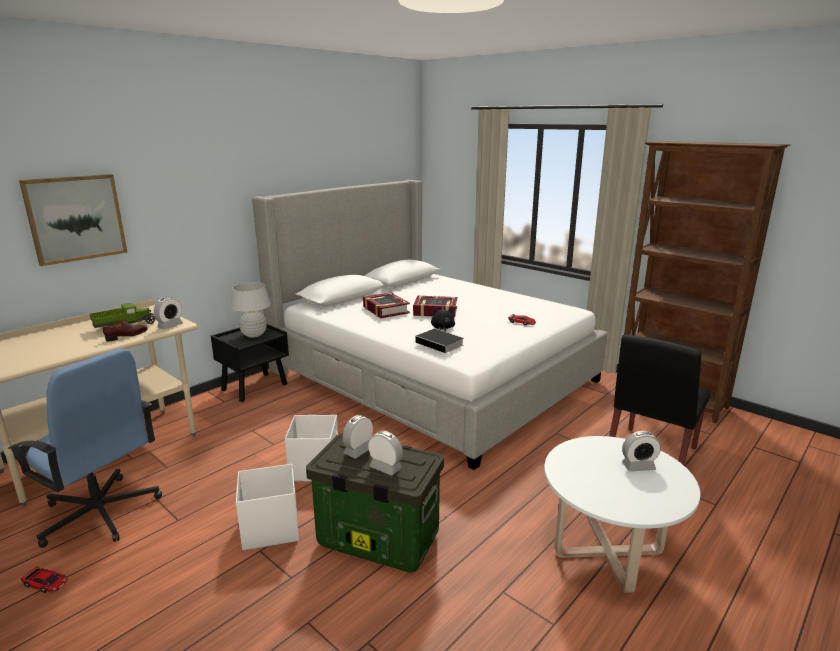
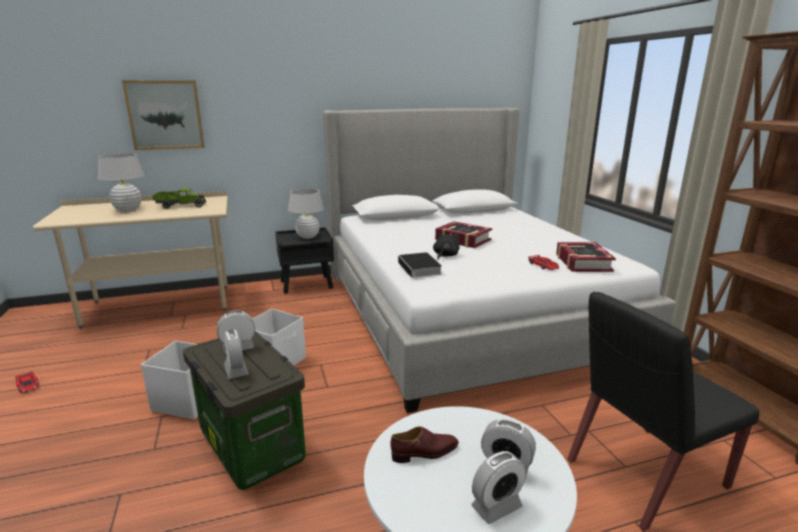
camera: 30 degrees right, 0 degrees up
(60, 342) = (128, 209): none -> white table lamp
(100, 513) = (108, 348): blue office chair -> none
(127, 336) = (170, 212): brown shoe -> brown shoe (425, 452)
(170, 326) = (207, 210): alarm clock -> alarm clock (496, 507)
(385, 310) = (417, 231): book -> book (582, 262)

